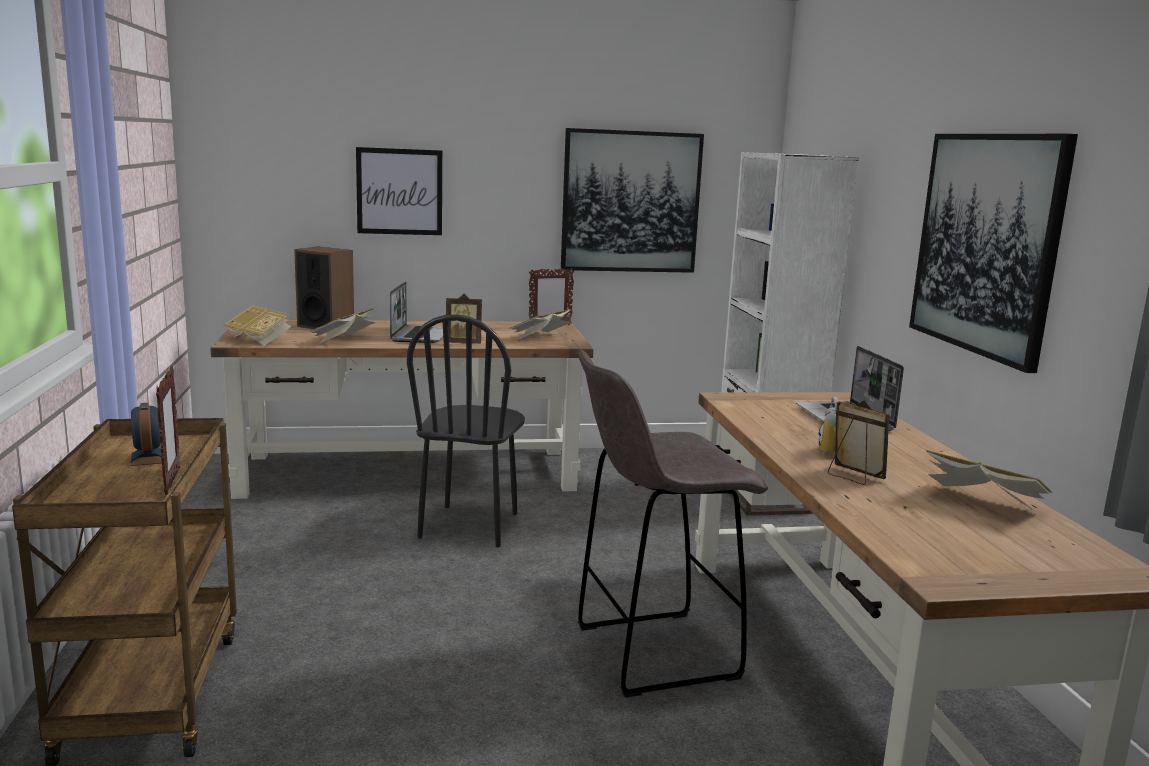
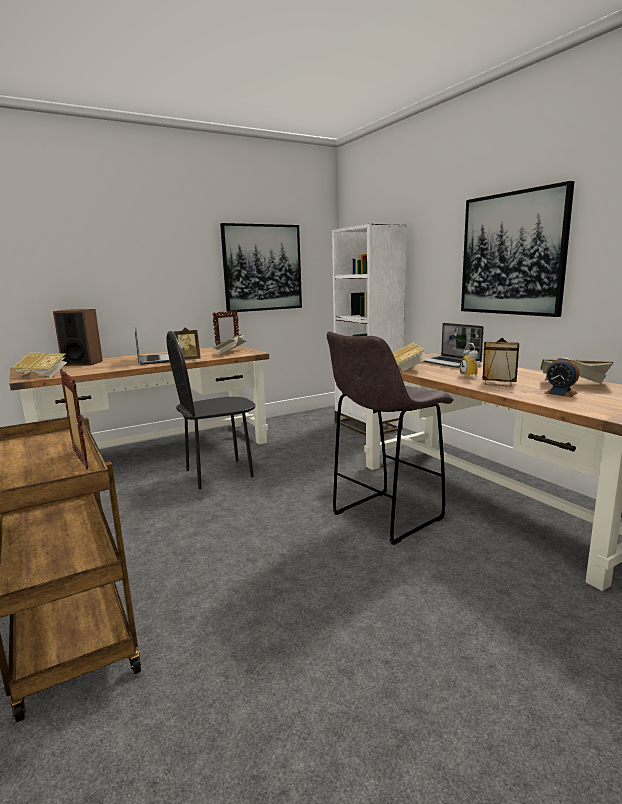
camera: 20 degrees left, 0 degrees up
(148, 458) = (40, 450): alarm clock -> alarm clock (560, 393)
(344, 340) = (106, 368): book -> book (407, 367)
(399, 191) = (118, 269): picture -> none
(470, 525) = (219, 473): black chair -> black chair turned 75 degrees clockwise

